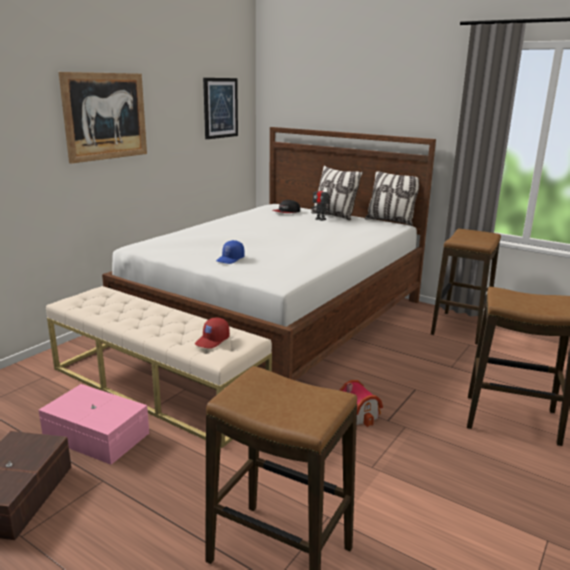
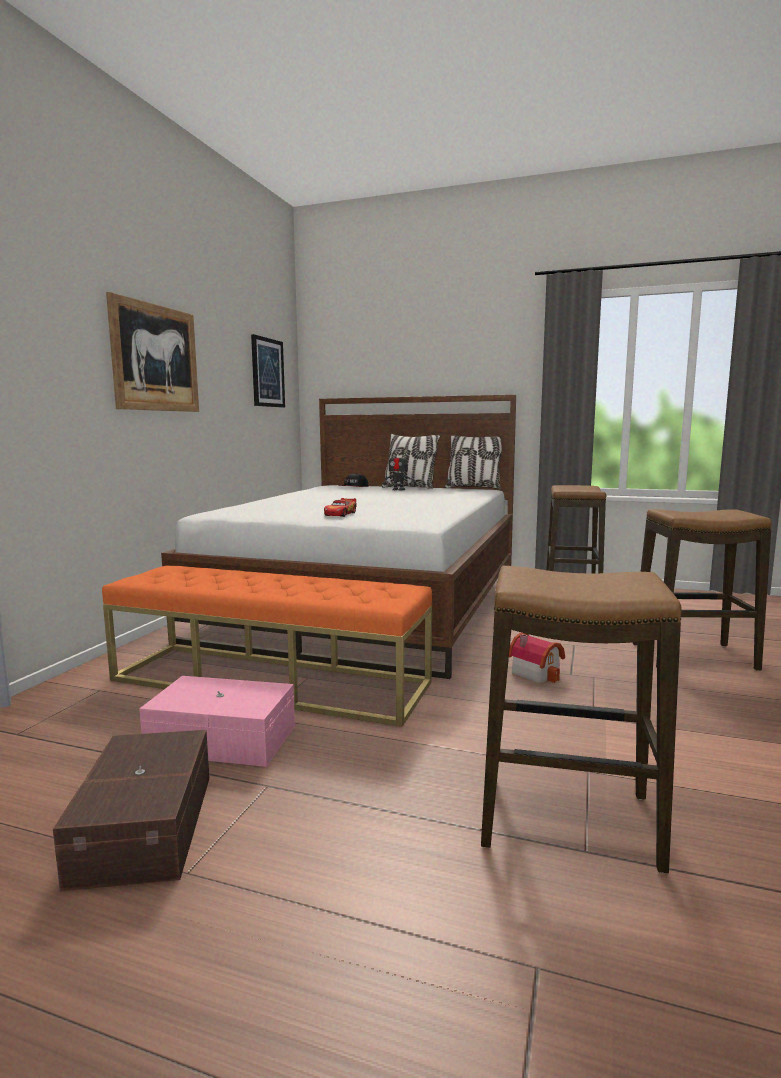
camera: 15 degrees left, 10 degrees down
(157, 388) = (270, 681): beige bench -> orange bench
(212, 340) = (365, 592): red cap -> none
(230, 259) = (340, 514): blue cap -> toy car

